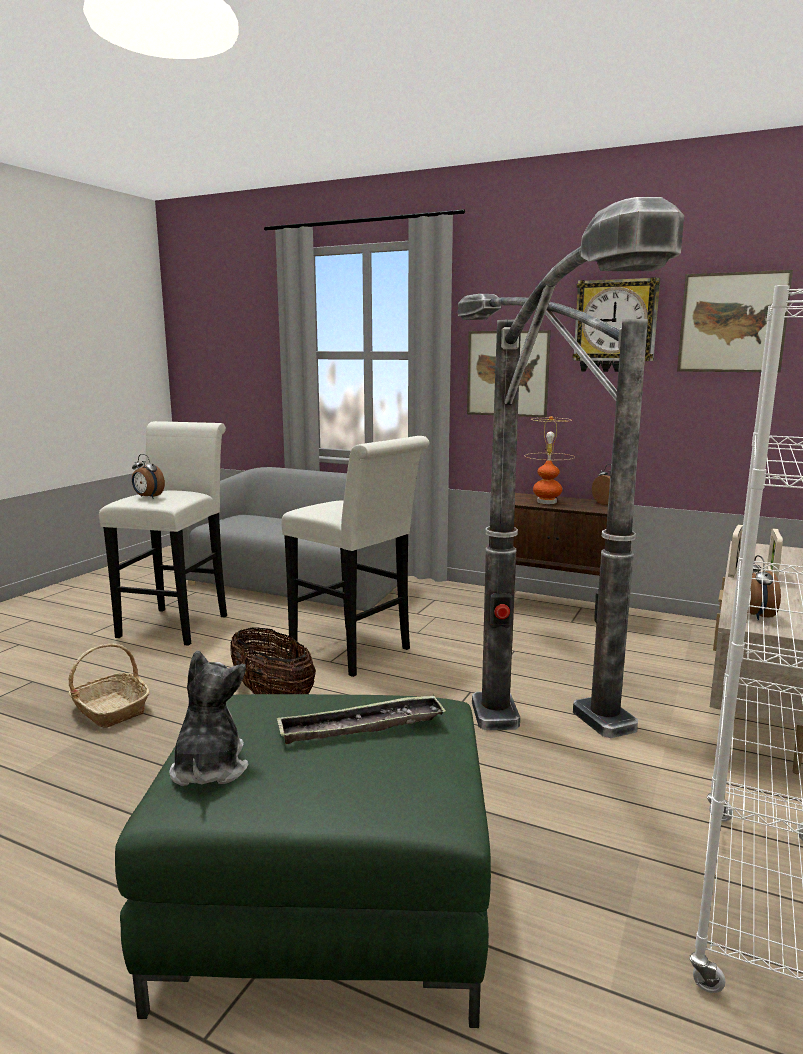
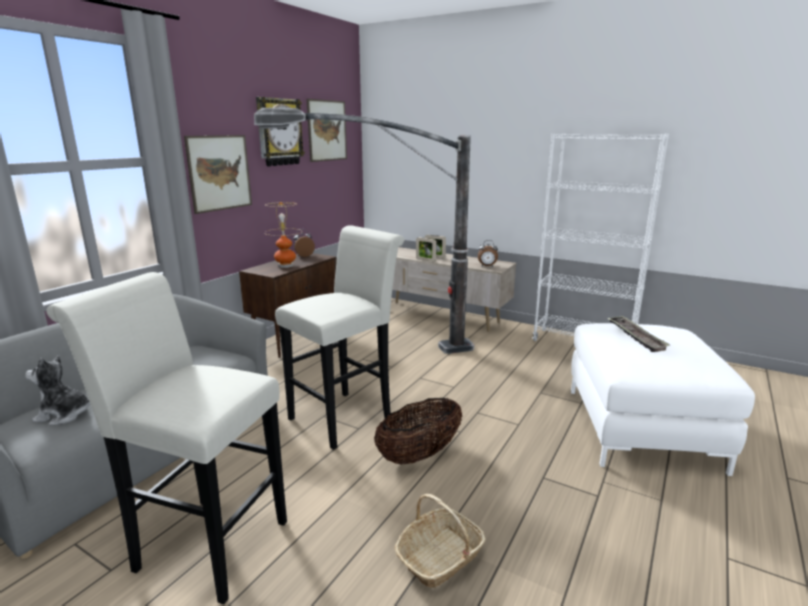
camera: 85 degrees left, 5 degrees up
(148, 497) = (209, 391): alarm clock -> none
(209, 768) = (695, 368): plush toy -> plush toy (64, 415)
(325, 916) = (640, 428): green ottoman -> white ottoman
(527, 806) = (538, 375): floor lamp -> none

